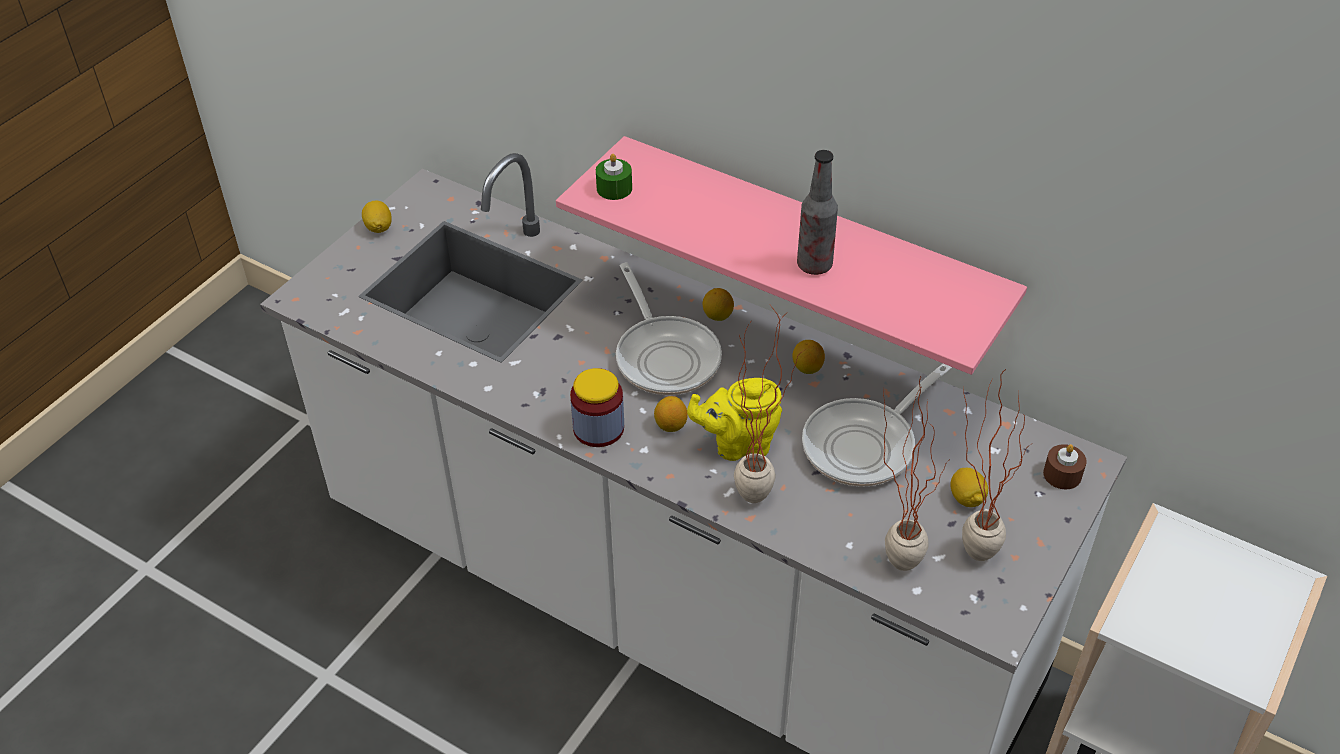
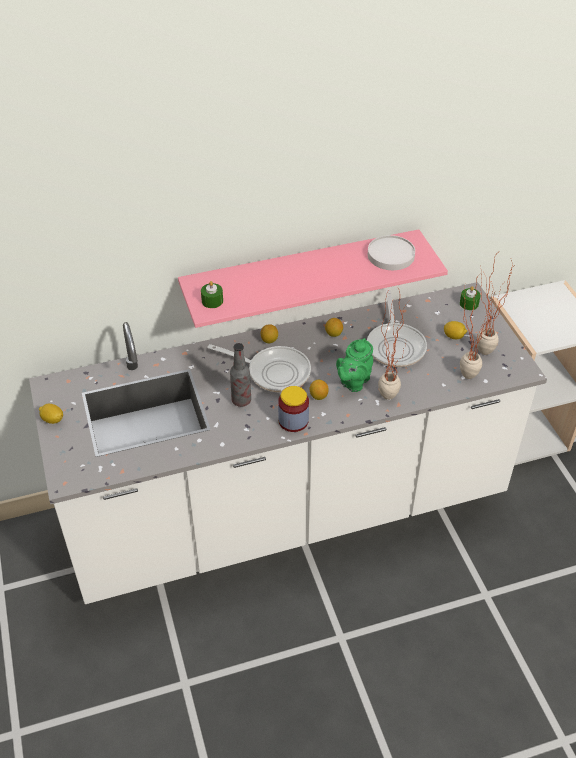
camera: 50 degrees left, 0 degrees up
(738, 444) = (353, 382): yellow teapot -> green teapot
(814, 265) = (339, 274): bottle -> bottle (241, 400)
(923, 291) = (390, 255): none -> white plate
(1062, 474) = (469, 303): brown candle -> green candle

